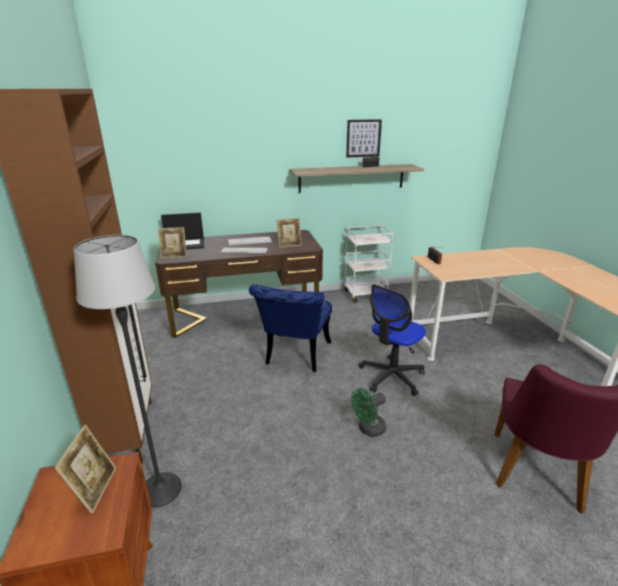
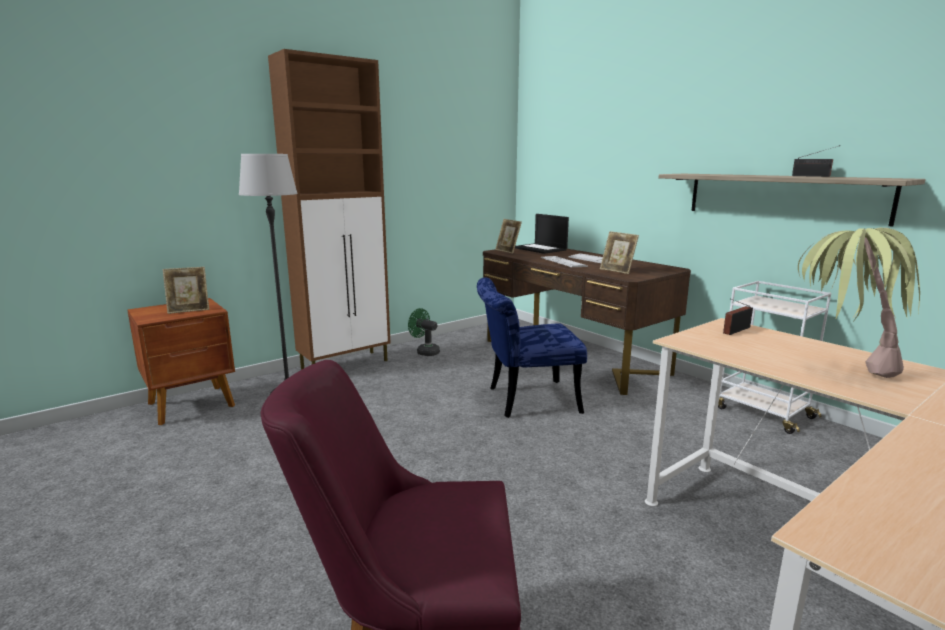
camera: 65 degrees right, 10 degrees down
(363, 138) = (813, 126): picture -> none
(368, 429) = (424, 473): green fan -> green fan (425, 352)
(391, 376) = (556, 472): office chair -> none
(493, 263) = (841, 371): none -> potted plant

